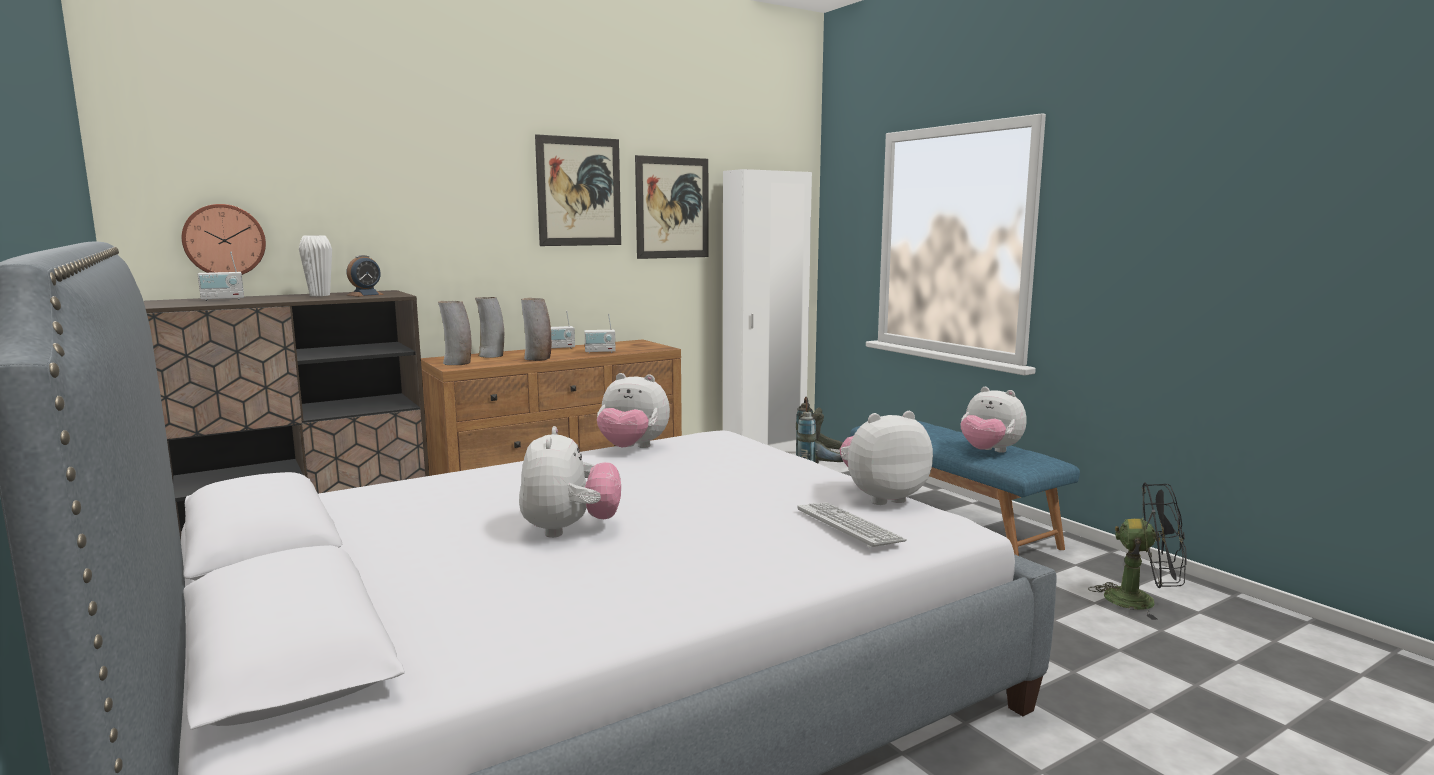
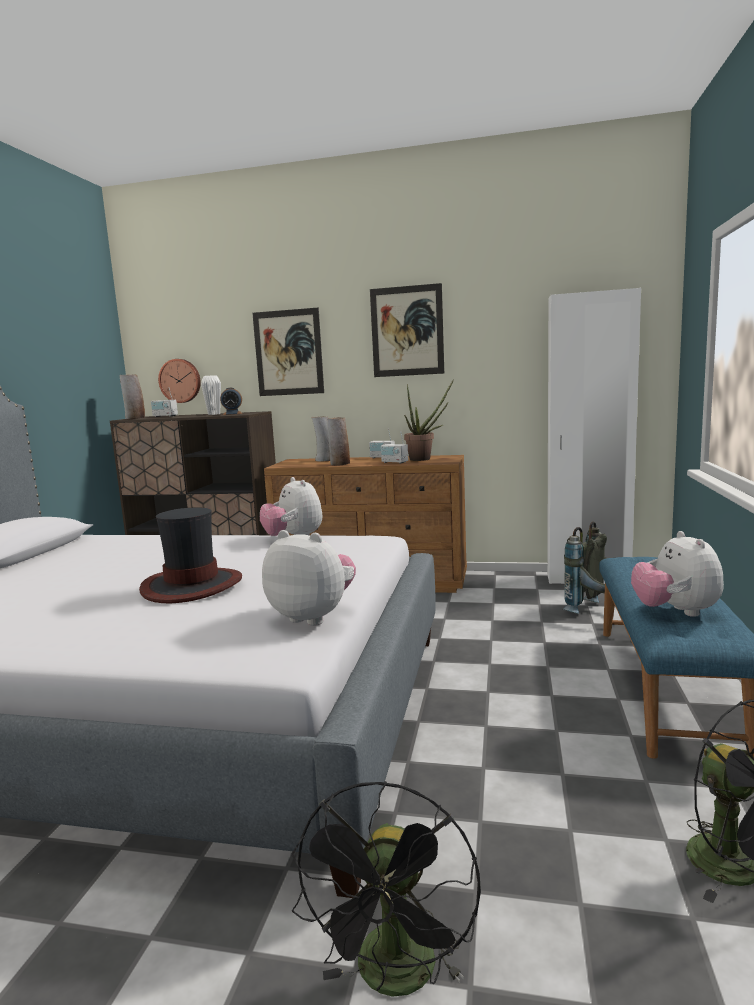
camera: 45 degrees right, 0 degrees up
(457, 363) = (289, 464): vase -> vase (135, 418)
(570, 530) = (104, 582): plush toy -> none
(620, 346) = (424, 459): none -> potted plant
(672, 208) = (496, 338): picture -> picture (288, 353)
(700, 505) = (192, 586): none -> hat
(849, 526) = (207, 629): keyboard -> none
(1122, 729) = (396, 979): none -> black fan

